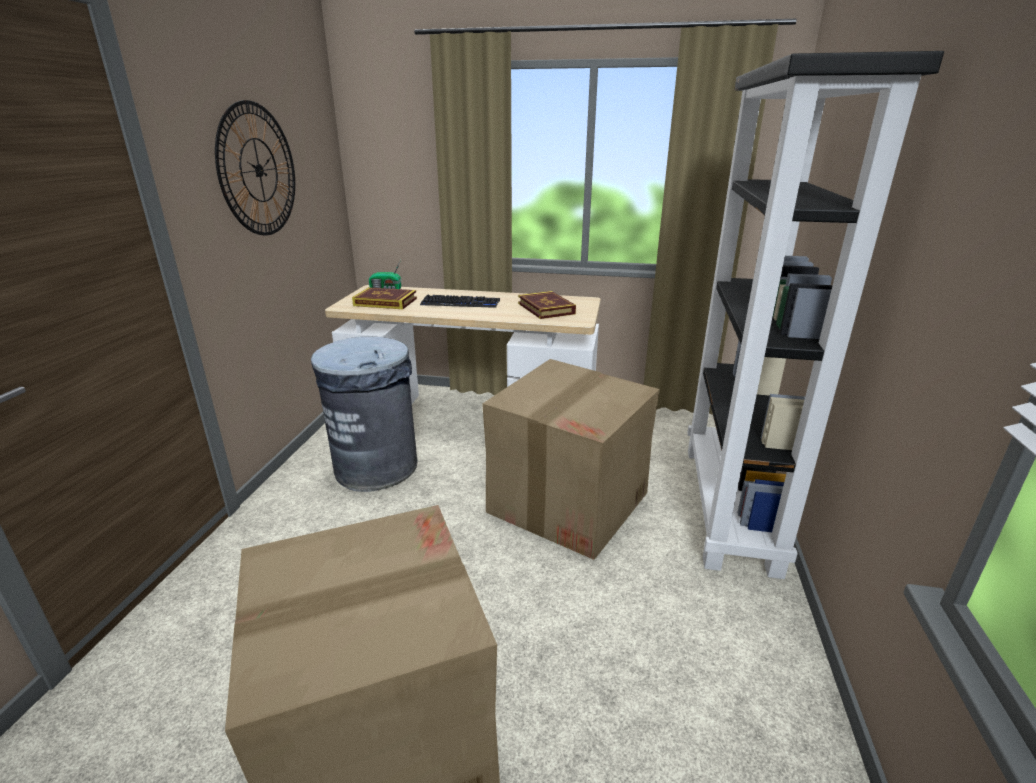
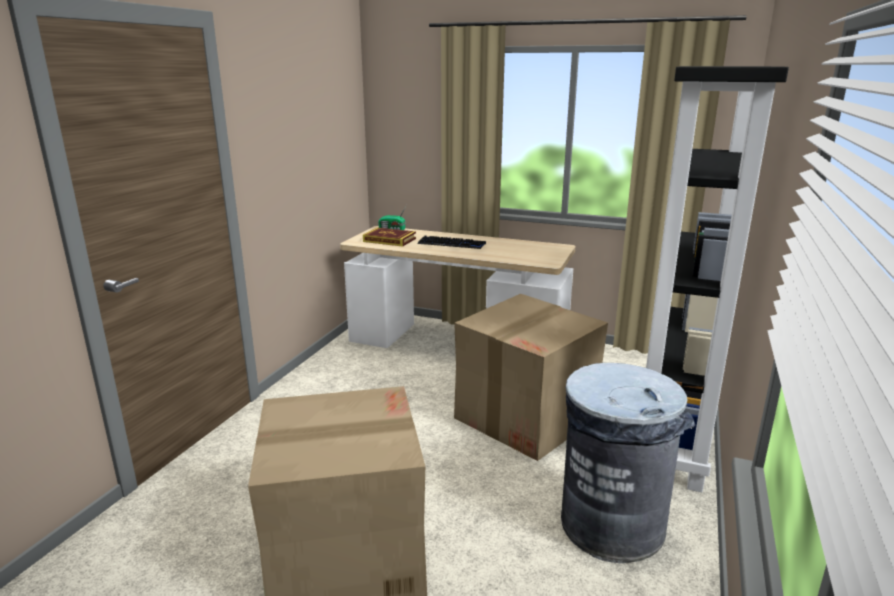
camera: 10 degrees right, 5 degrees down
(258, 170) = (299, 133): wall clock -> none
(376, 467) = (370, 377): grey trash can -> grey trash can (612, 524)
(546, 308) = (523, 252): book -> none

